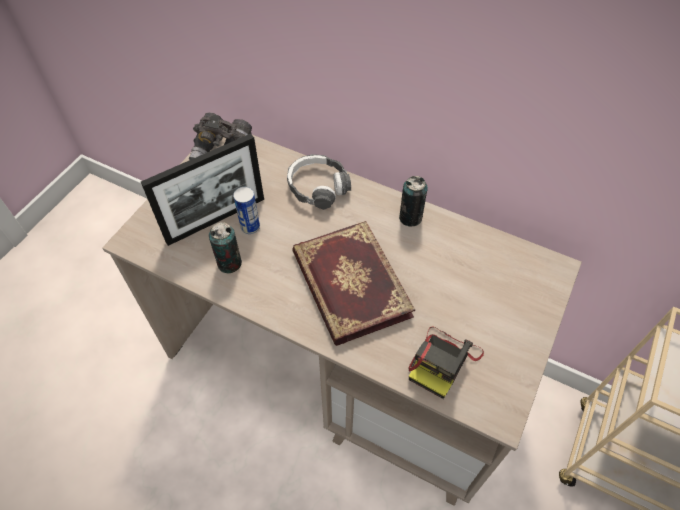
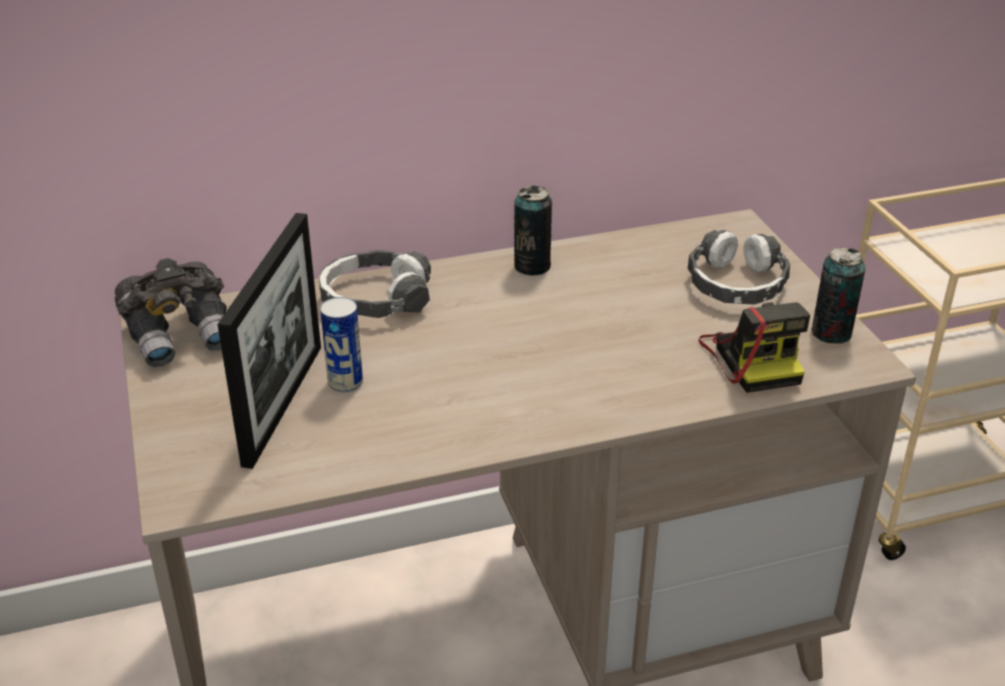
camera: 45 degrees left, 20 degrees down
(229, 263) = (374, 431): can -> can (831, 333)
(349, 284) = (557, 360): book -> none
(500, 307) = (736, 284): none -> headphones

